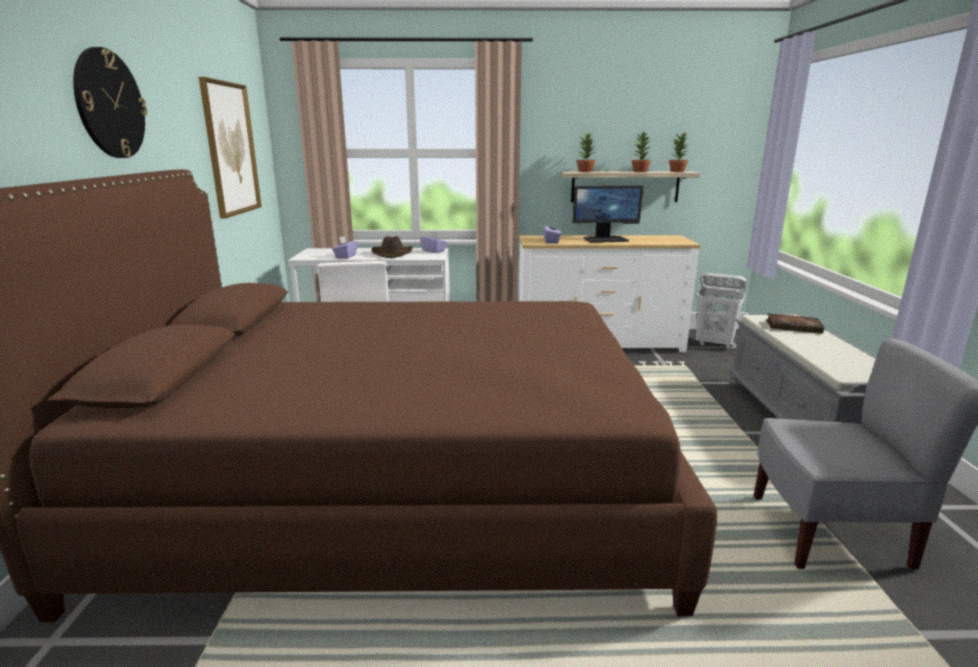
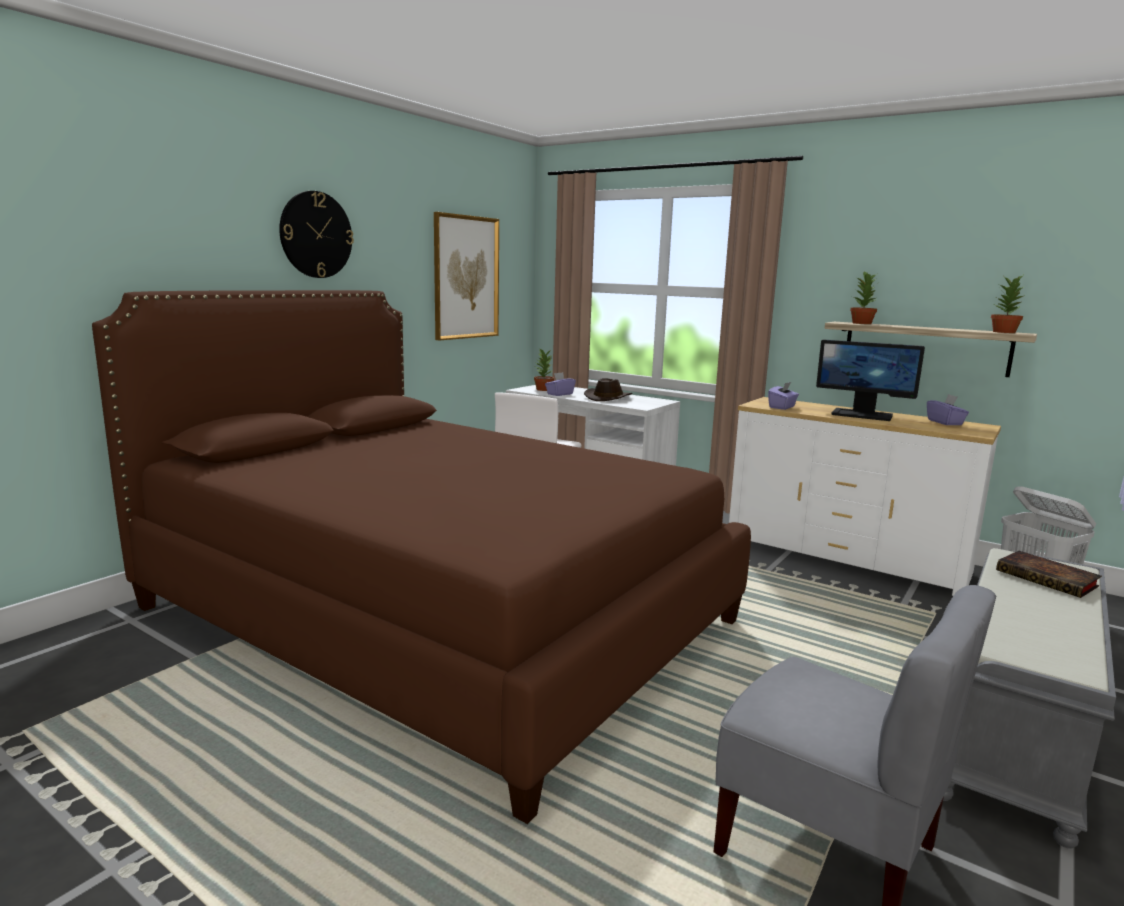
camera: 35 degrees right, 5 degrees down
(433, 251) = (656, 401): purple tissue box -> purple tissue box (945, 422)
(639, 171) = (941, 328): potted plant -> potted plant (543, 389)

